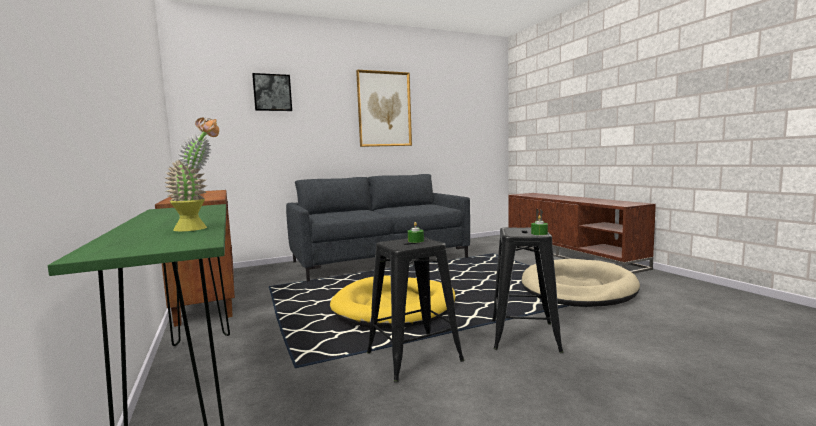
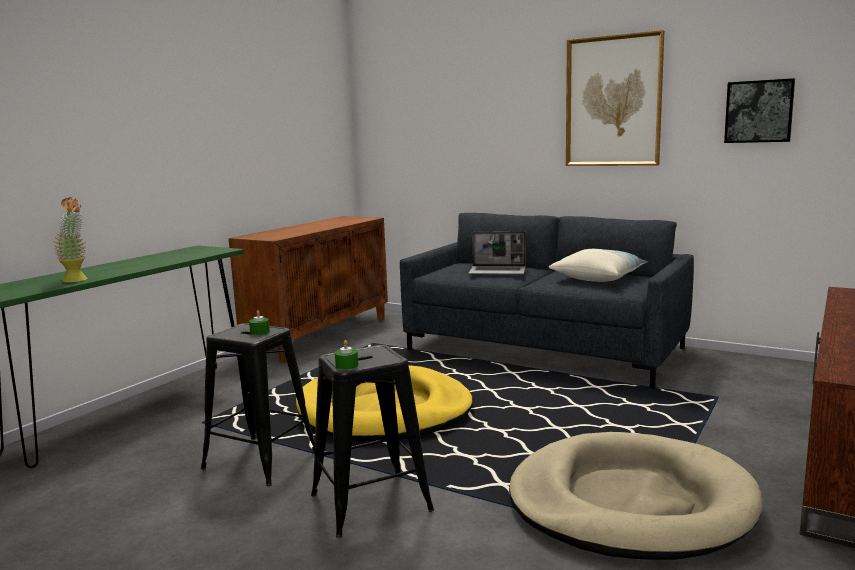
camera: 55 degrees right, 5 degrees up
(272, 92) = (452, 90): picture -> picture (759, 111)
(359, 212) = (498, 272): none -> laptop
(417, 206) = (598, 278): none -> pillow

